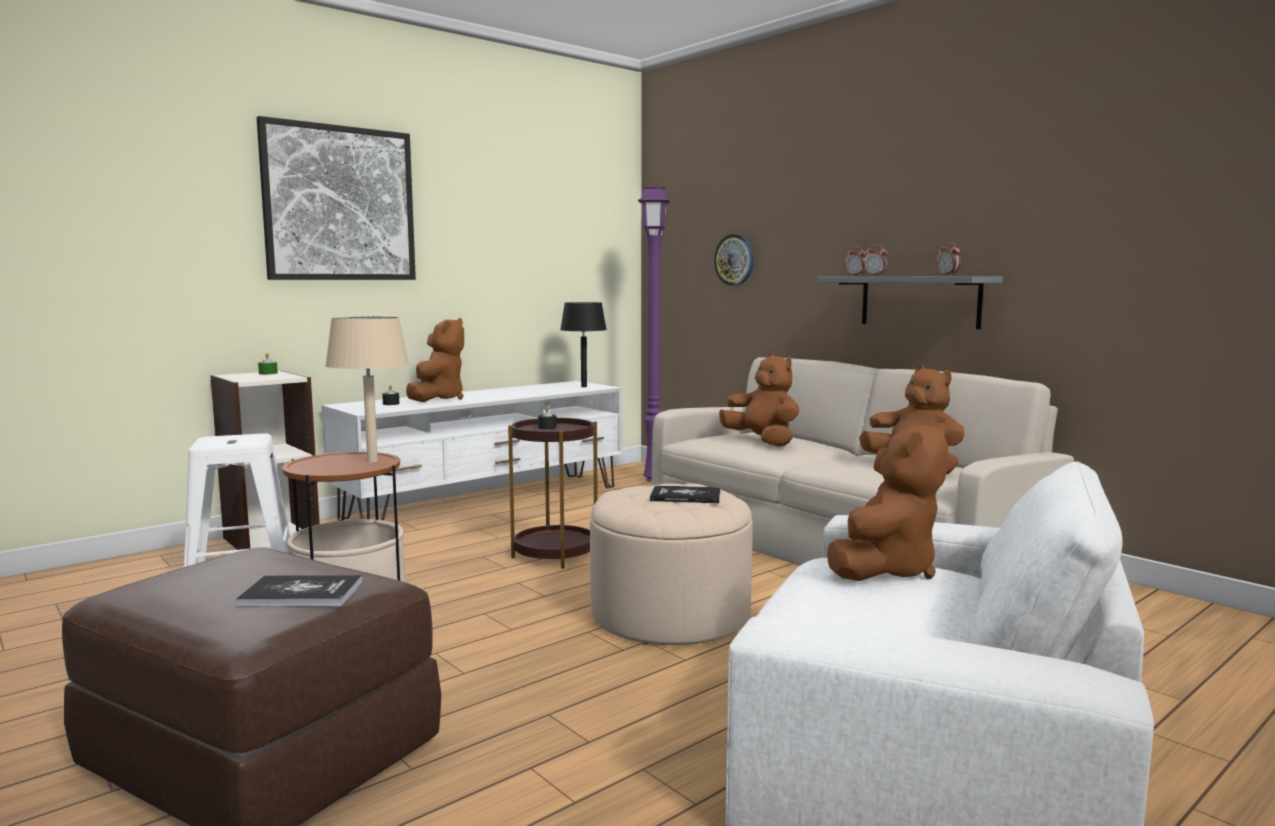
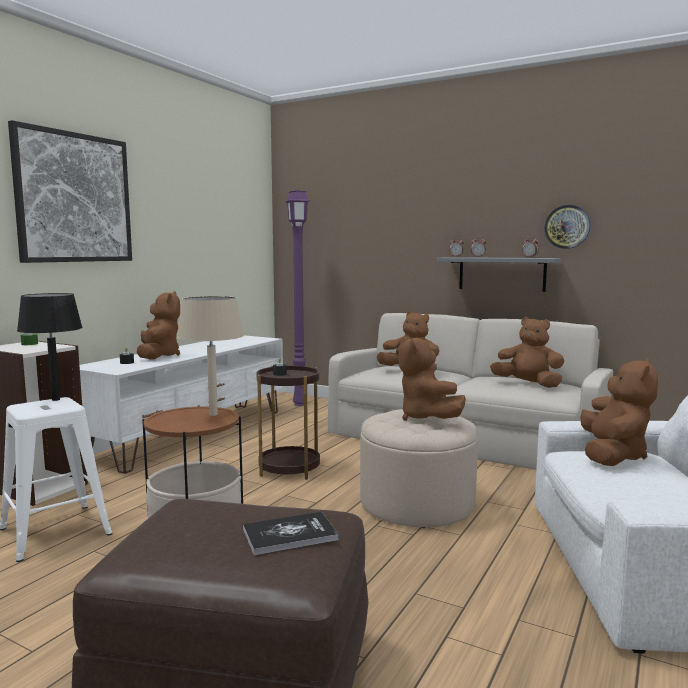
camera: 20 degrees left, 0 degrees up
(583, 386) = (253, 339): black table lamp -> black table lamp (55, 399)
(686, 496) = (426, 418): book -> brown plush toy
(734, 260) = (356, 244): wall clock -> wall clock (567, 227)

